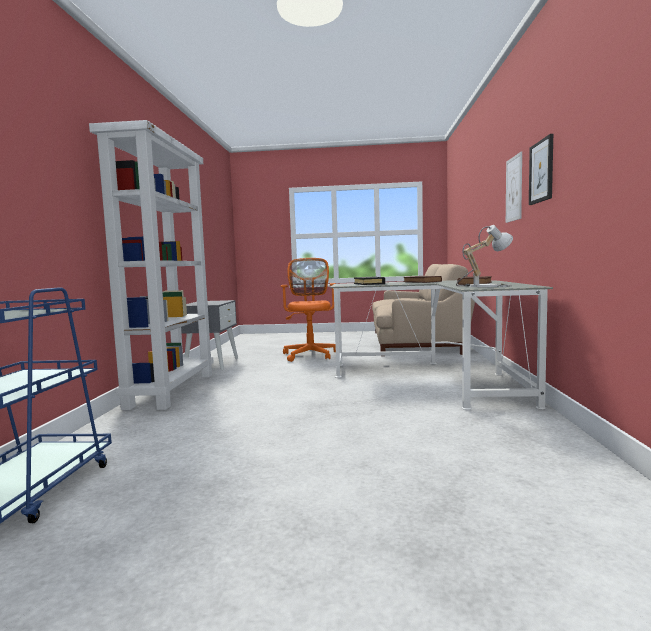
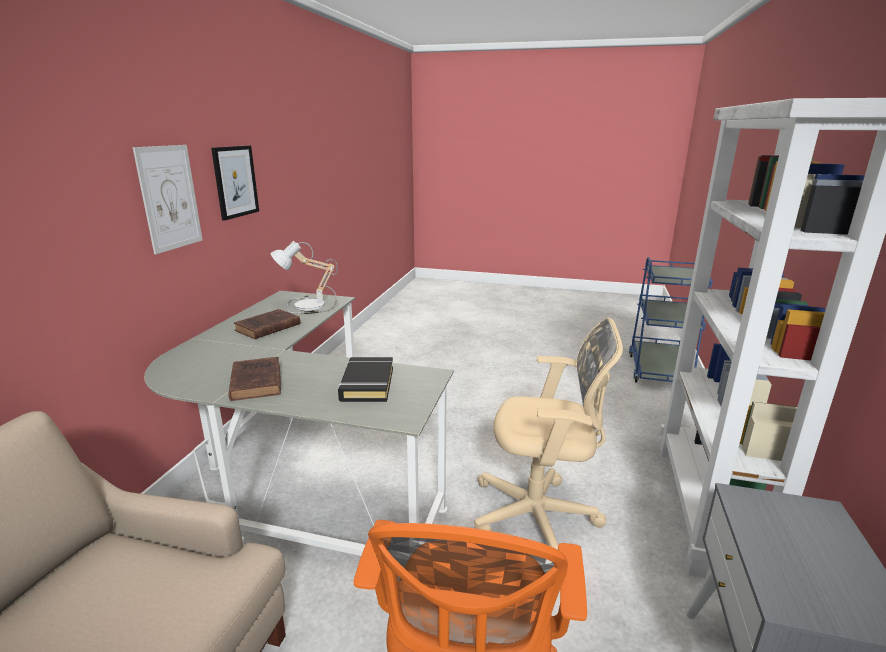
camera: 170 degrees left, 15 degrees up
(280, 379) = (540, 517): none -> beige office chair

